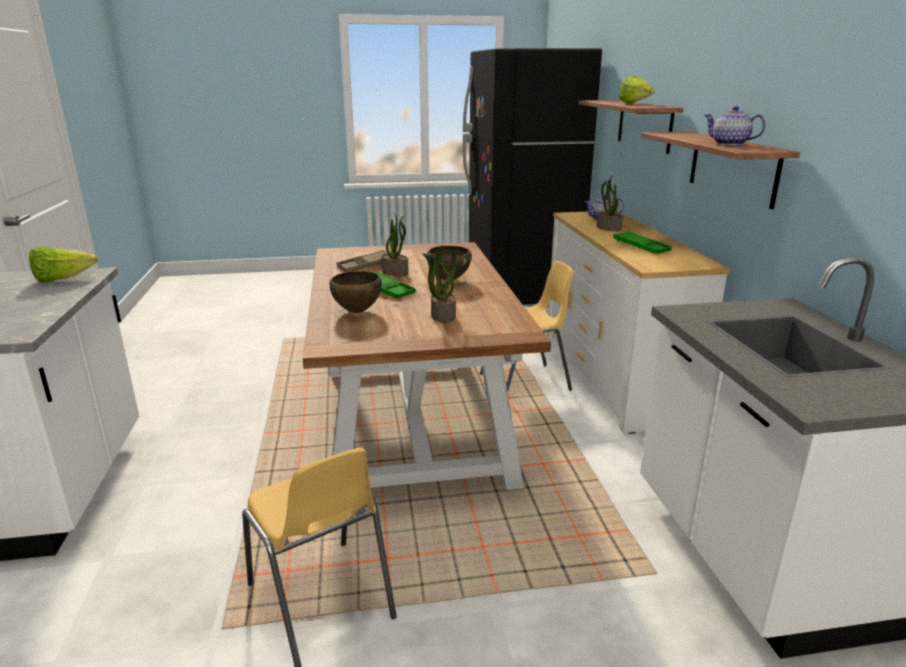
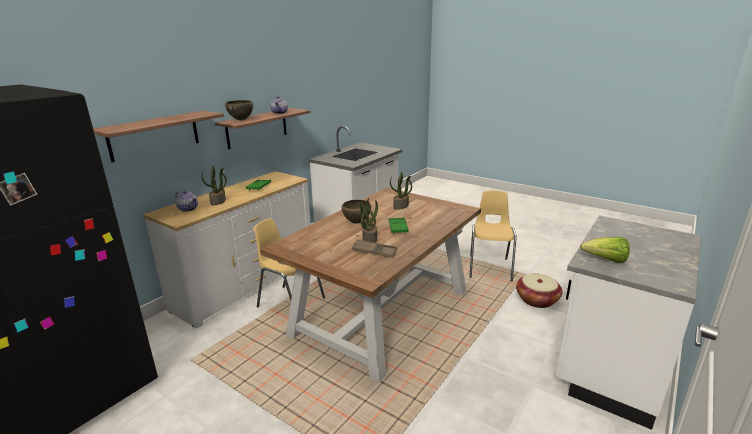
camera: 135 degrees left, 0 degrees up
(180, 559) = (537, 300): none -> basket
(357, 311) = (432, 220): brown bowl -> brown bowl (241, 120)
(635, 104) = (172, 118): lettuce -> none

